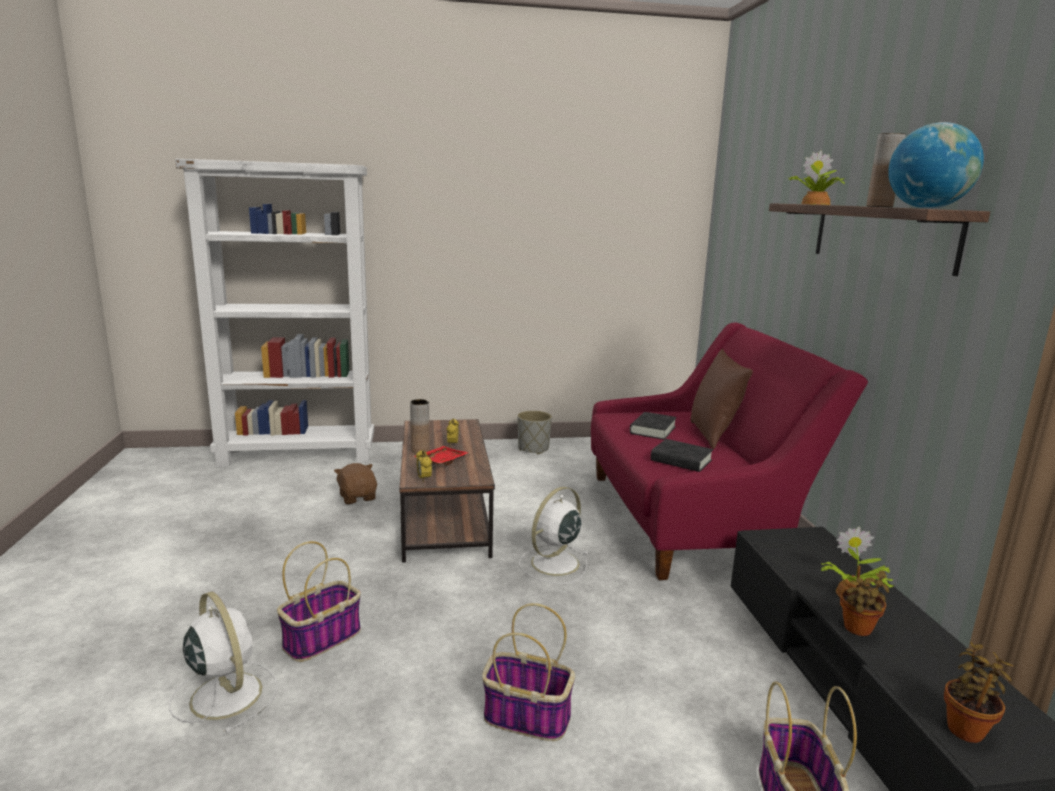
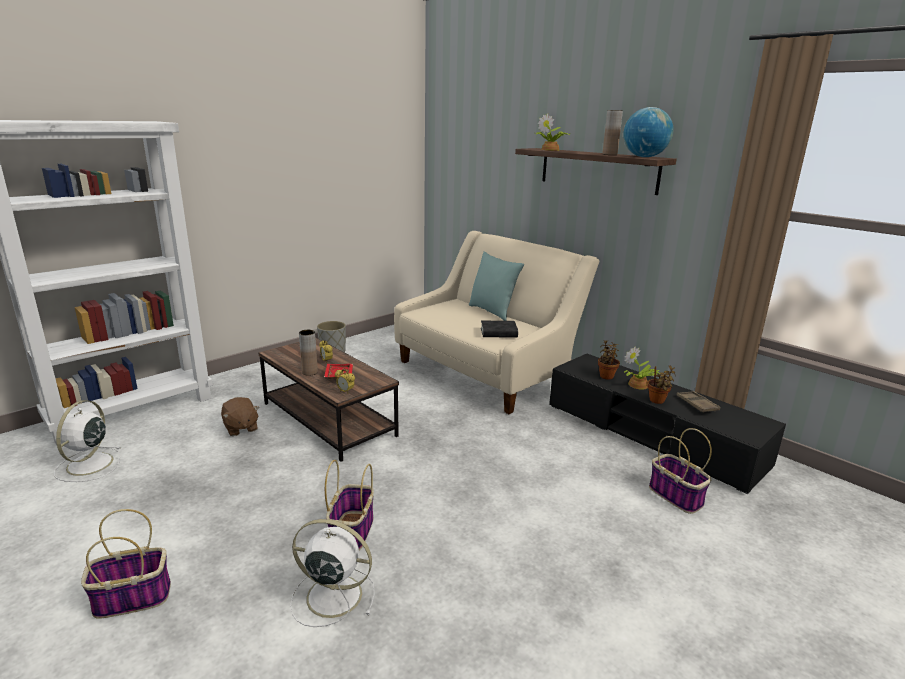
camera: 35 degrees left, 5 degrees up
(358, 497) = (240, 428): brown plush toy -> brown plush toy turned 150 degrees counterclockwise
(525, 717) = (527, 516): basket -> basket (131, 599)
(553, 564) = (441, 426): white fan -> white fan (88, 465)
(652, 430) = (456, 316): black book -> none
(691, 518) = (485, 371): red sofa -> beige sofa
(713, 435) = (493, 311): brown pillow -> turquoise pillow
(932, 662) = (696, 404): none -> brown tray
(966, 729) = (735, 428): potted plant -> potted plant (606, 376)

